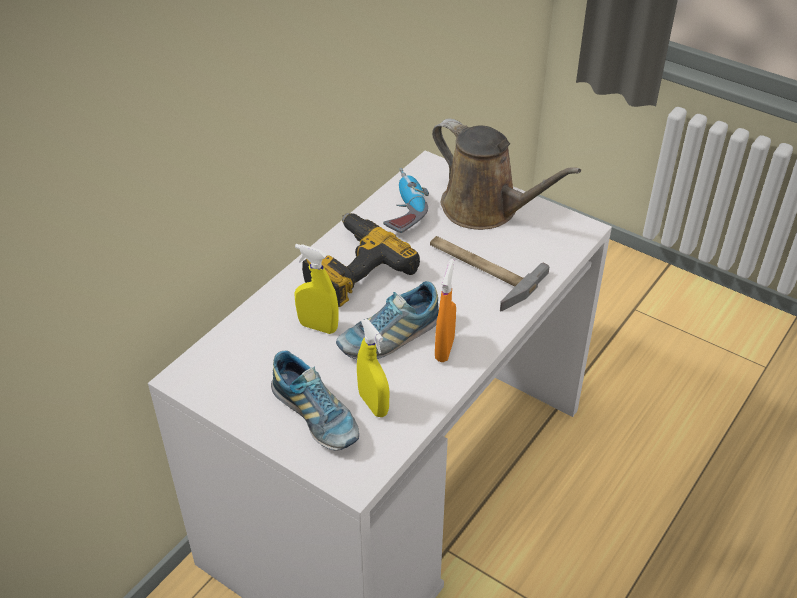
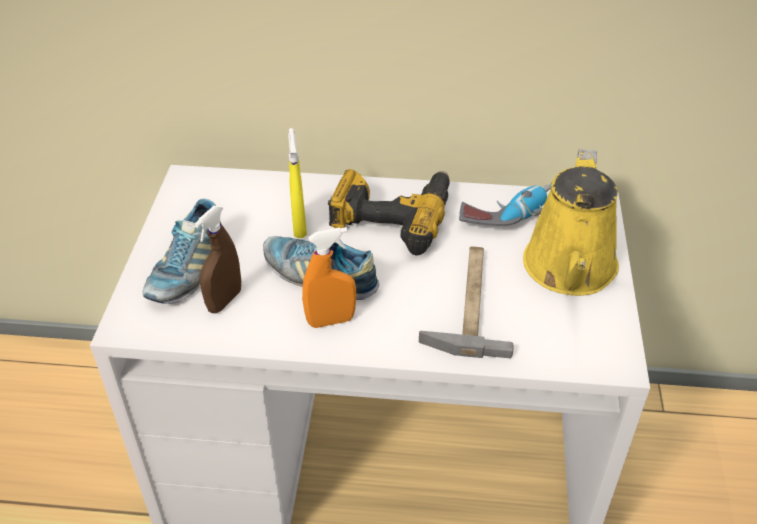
camera: 60 degrees right, 0 degrees up
(373, 404) = (224, 300): yellow spray bottle -> brown spray bottle
(485, 209) = (569, 270): brown watering can -> yellow watering can

